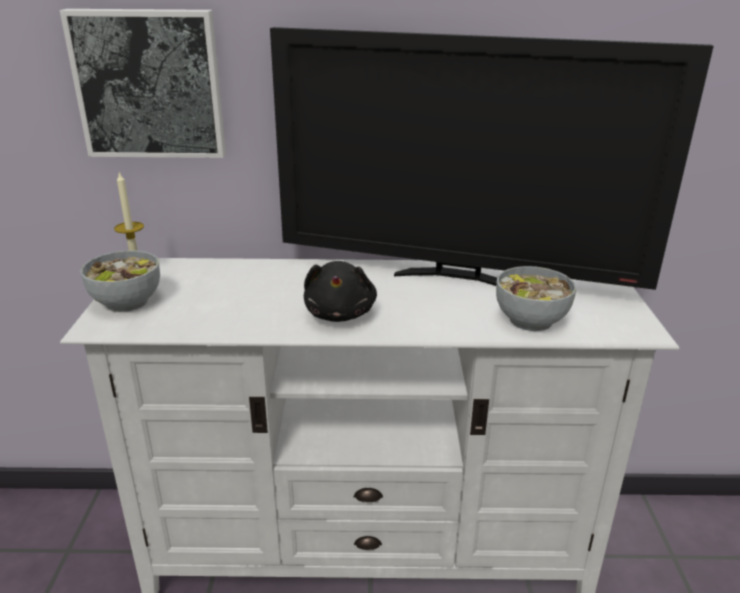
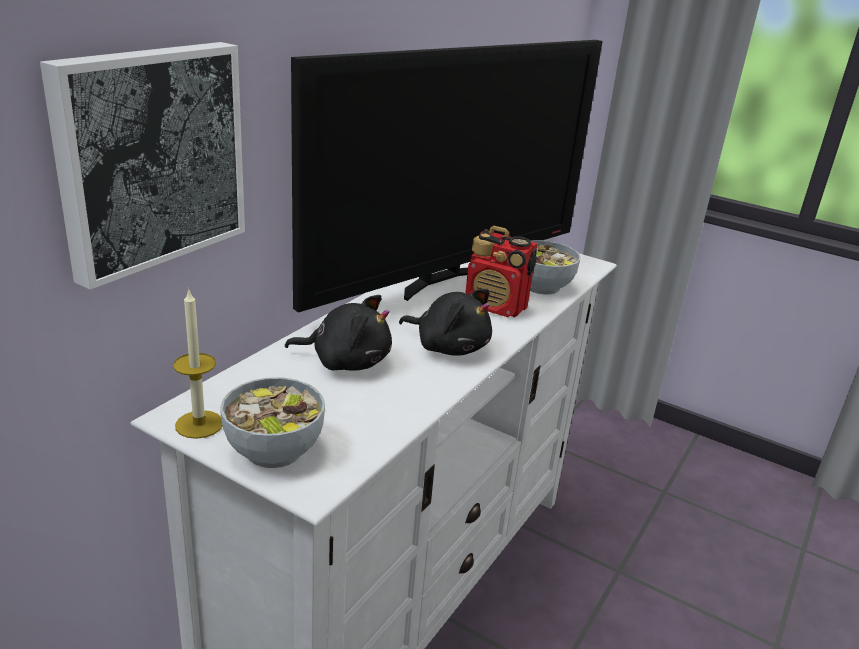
camera: 60 degrees left, 0 degrees up
(265, 286) = (346, 361): none -> black plush toy
(446, 312) = (496, 307): none -> radio

